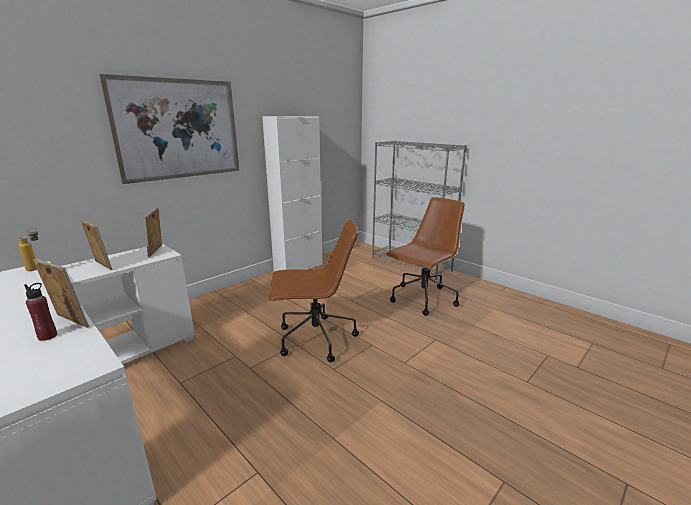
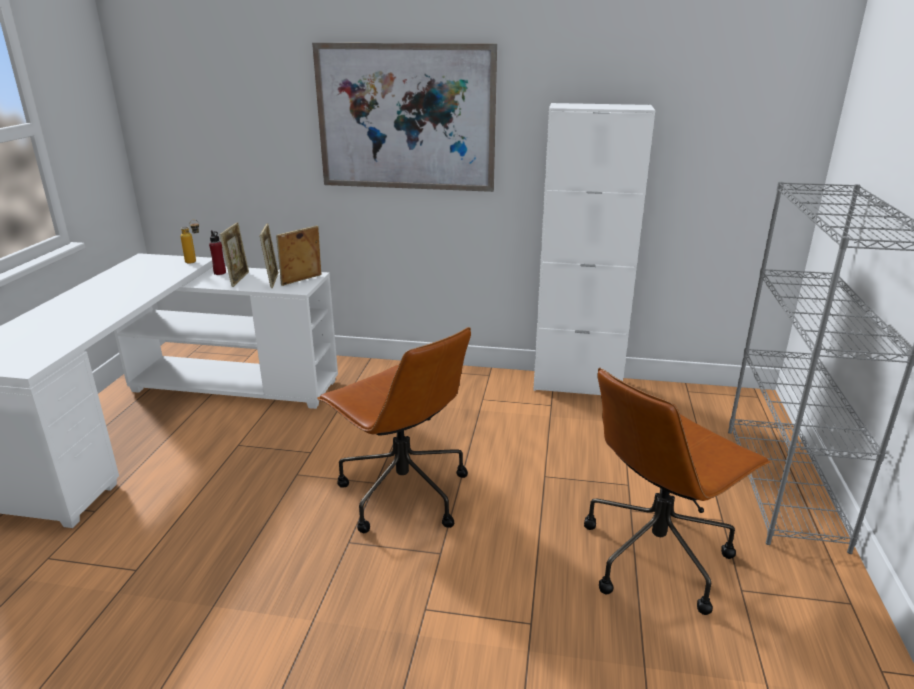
camera: 55 degrees right, 5 degrees up
(48, 336) = (67, 329): red bottle -> red bottle (220, 273)
(69, 322) = (96, 324): picture frame -> picture frame (272, 280)
(422, 299) = (656, 555): brown office chair -> brown office chair turned 135 degrees clockwise

